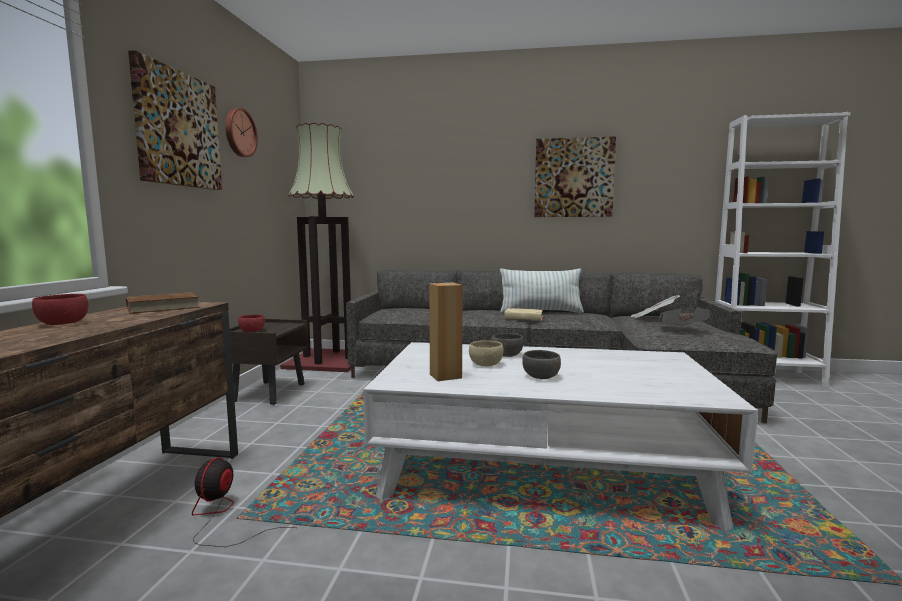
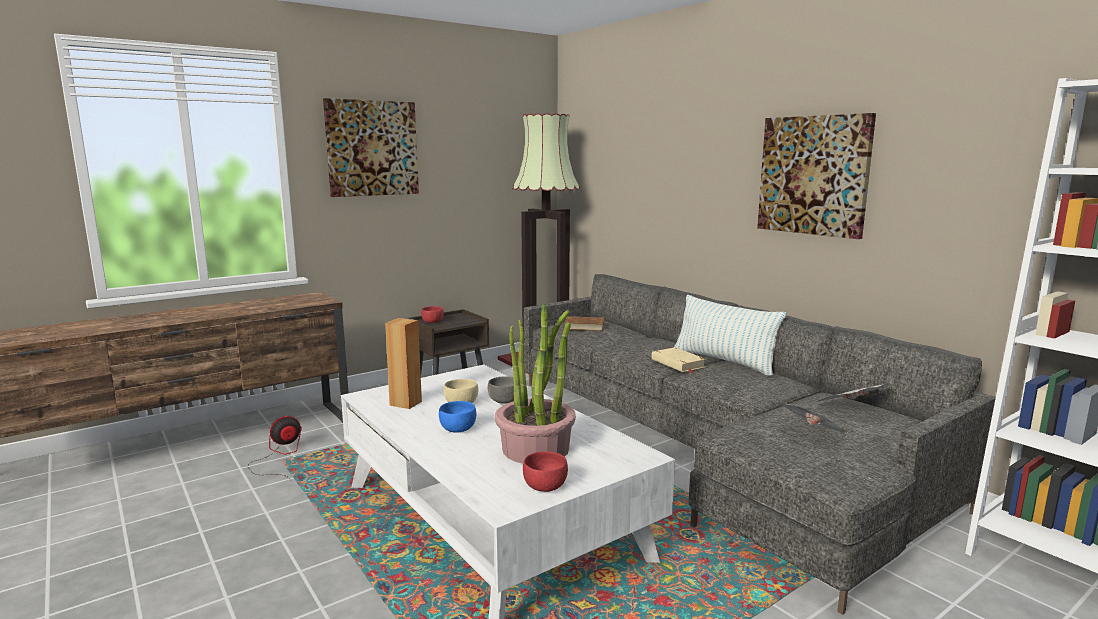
camera: 45 degrees right, 5 degrees up
(63, 323) = (228, 306): red bowl -> red bowl (545, 486)
(163, 307) = (299, 300): brown book -> brown book (584, 326)
(239, 133) = (451, 135): wall clock -> none
(541, 376) = (458, 429): grey bowl -> blue bowl
(621, 370) = (536, 449): none -> potted plant

